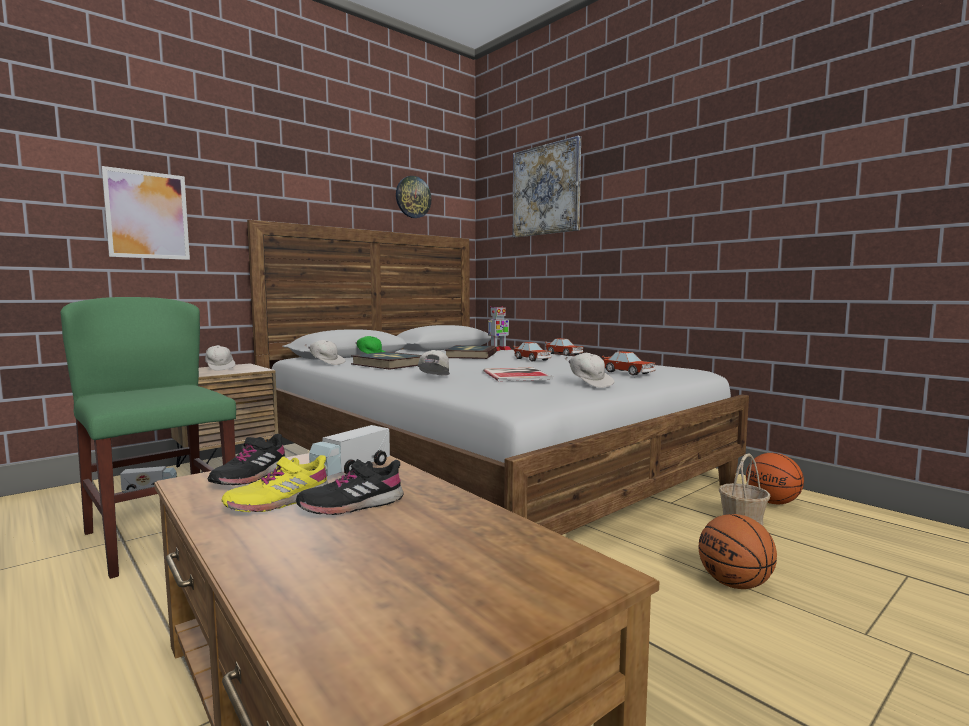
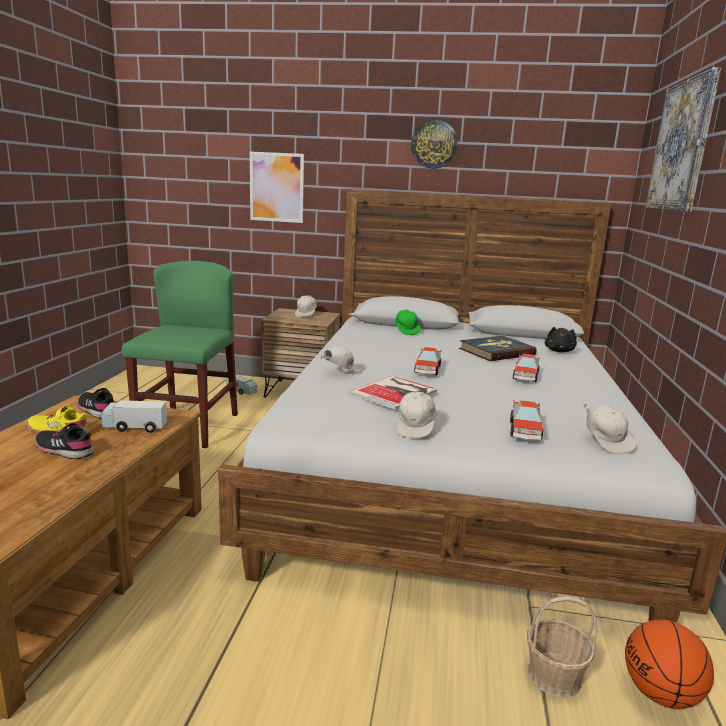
camera: 50 degrees right, 10 degrees up
(250, 476) = (97, 410): black shoe -> black shoe turned 60 degrees clockwise
(326, 363) = (351, 329): white cap -> white cap (606, 442)
(389, 364) = (379, 344): book -> none
(413, 197) = (537, 153): wall clock -> wall clock (434, 144)
(498, 350) = (559, 351): toy robot -> black plush toy
(564, 354) = (601, 379): toy car -> toy car (427, 370)
(734, 584) = (371, 702): basketball -> none

